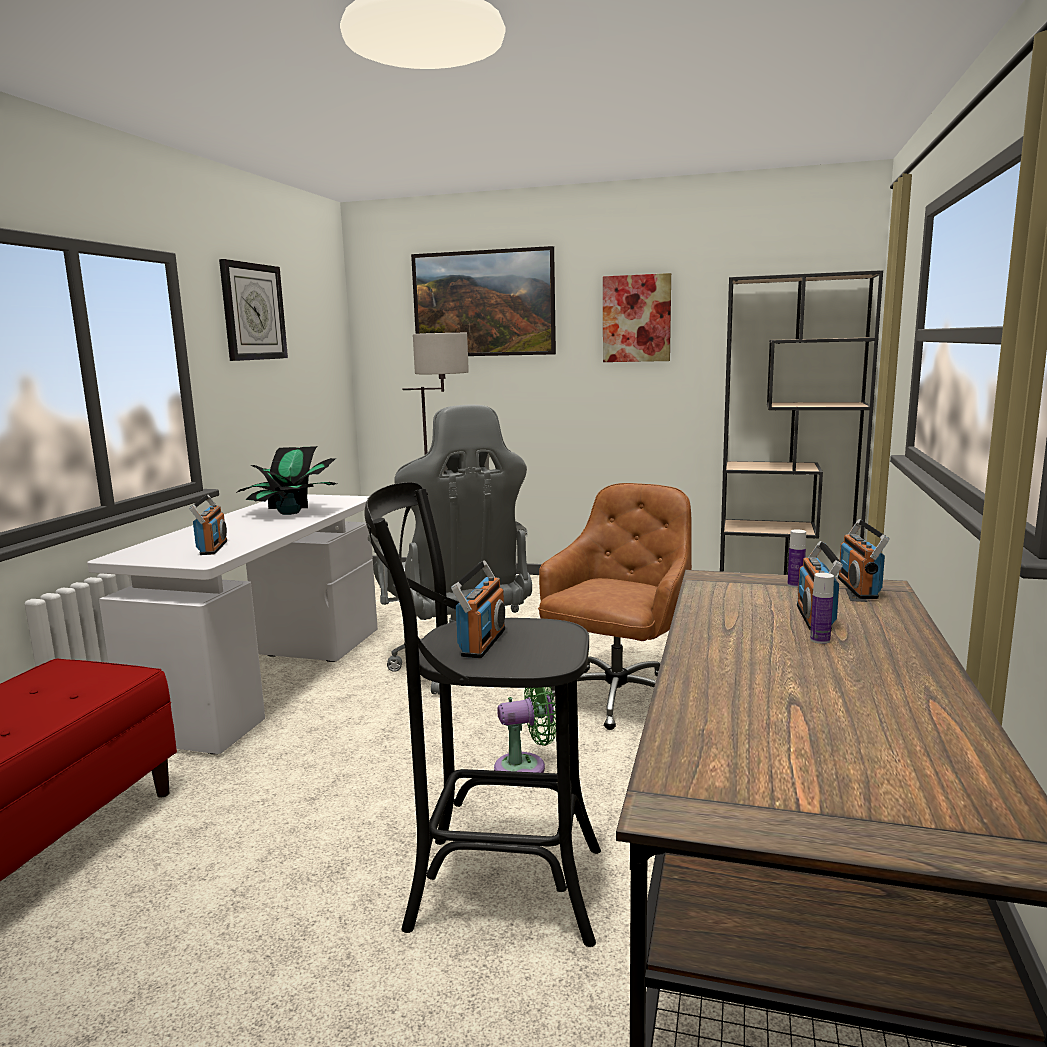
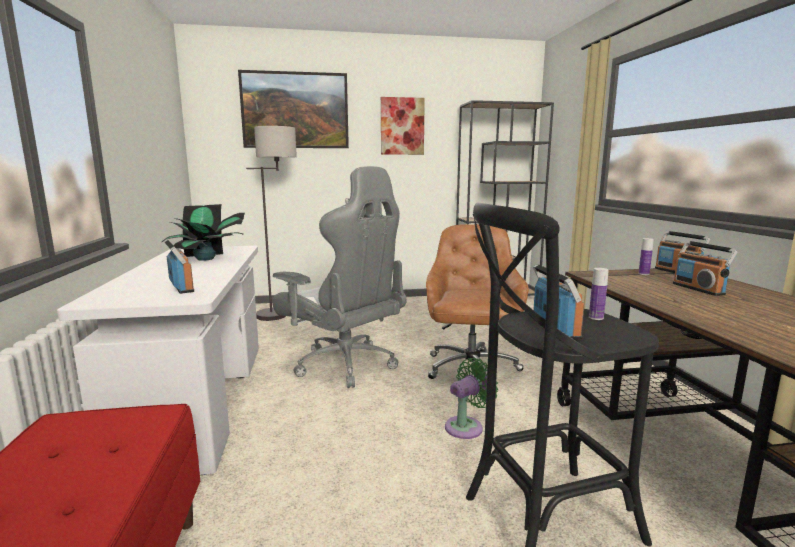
camera: 25 degrees left, 0 degrees up
(253, 312) = (134, 94): wall clock -> none
(820, 640) = (733, 300): bottle -> bottle (596, 317)

